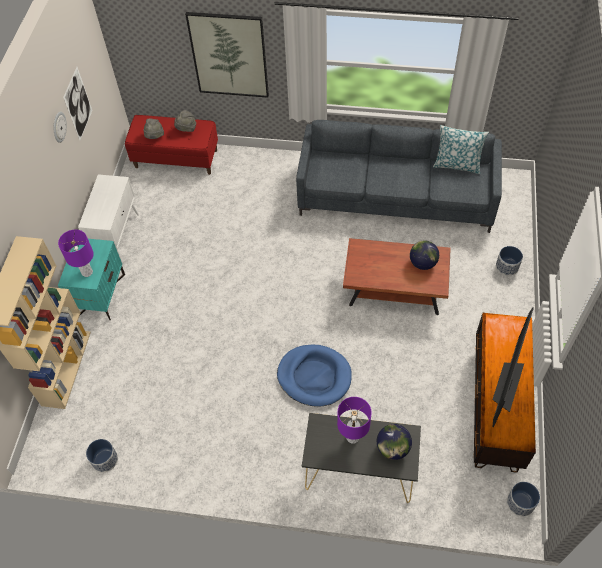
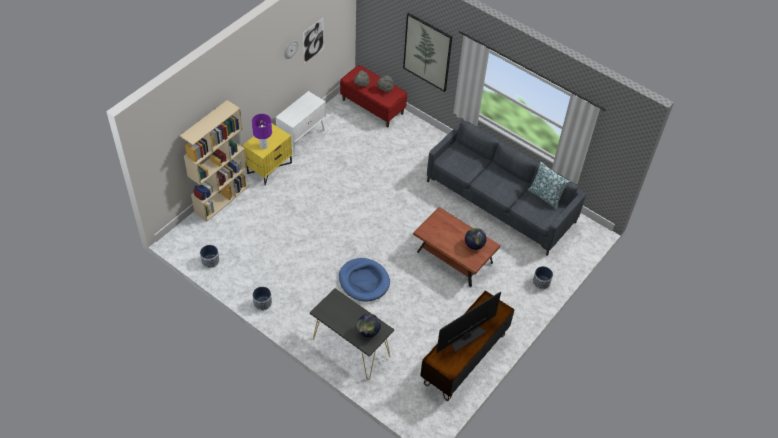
camera: 25 degrees right, 5 degrees down
(100, 294) = (269, 167): turquoise nightstand -> yellow nightstand
(353, 437) = (350, 313): purple table lamp -> none
(520, 502) = (436, 417): planter -> planter (262, 303)

